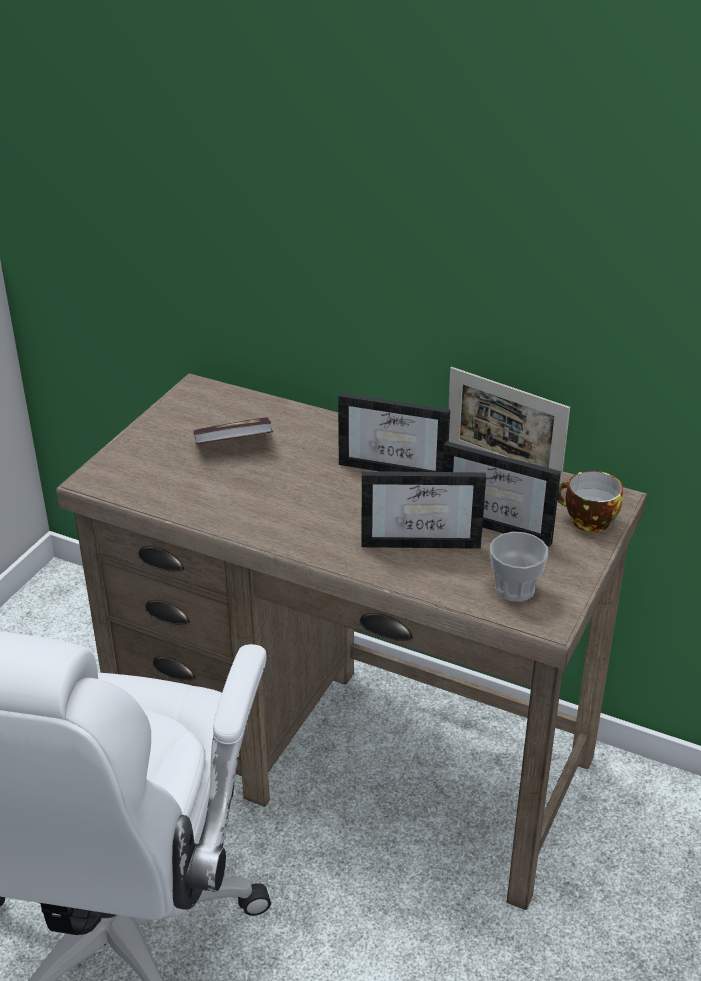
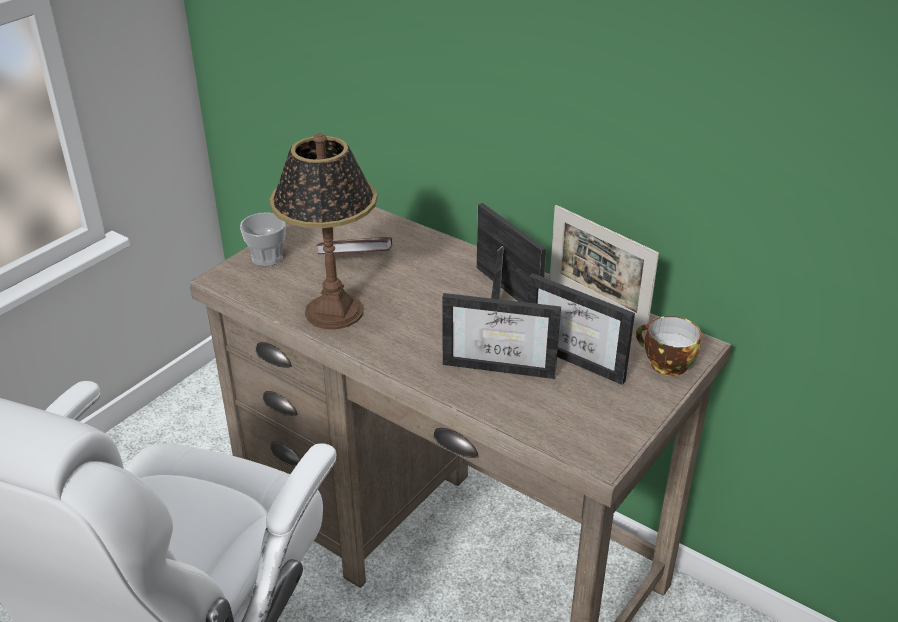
camera: 10 degrees right, 0 degrees up
(228, 505) = (333, 312): none -> table lamp
(397, 466) = (498, 293): picture frame -> picture frame turned 150 degrees counterclockwise
(515, 589) = (577, 422): cup -> cup (267, 258)

